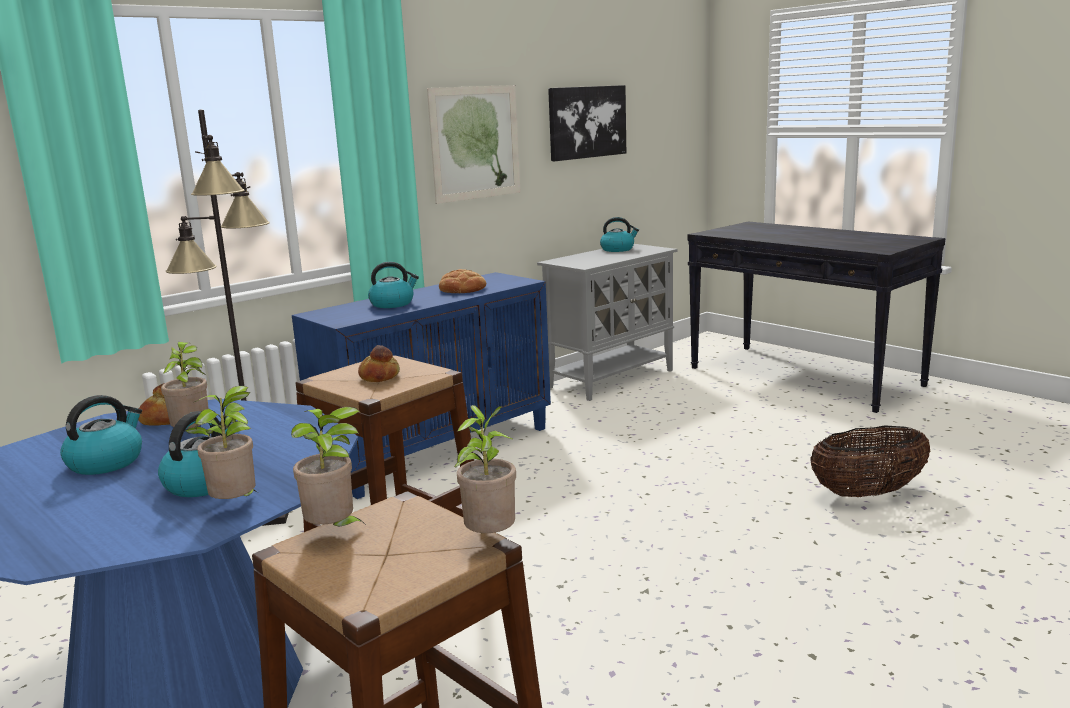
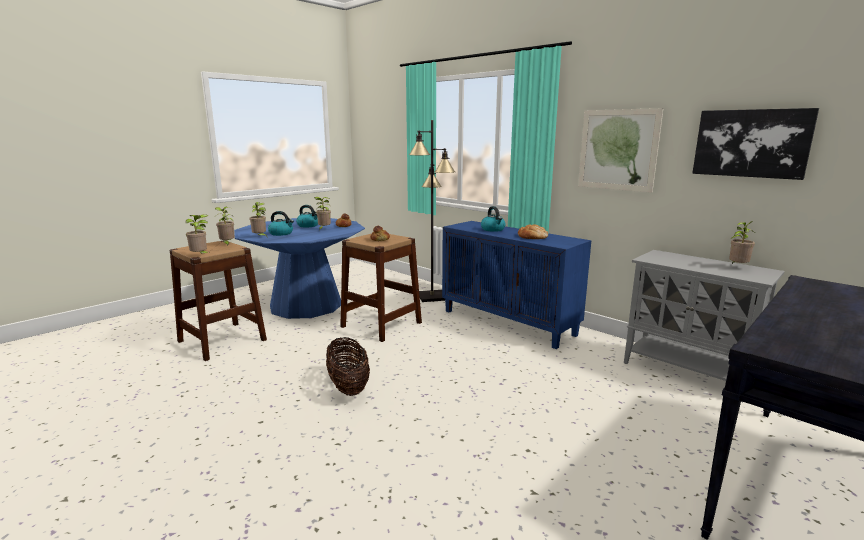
camera: 85 degrees right, 0 degrees up
(618, 249) = (737, 267): kettle -> potted plant
(868, 493) = (462, 482): basket -> basket (348, 387)

